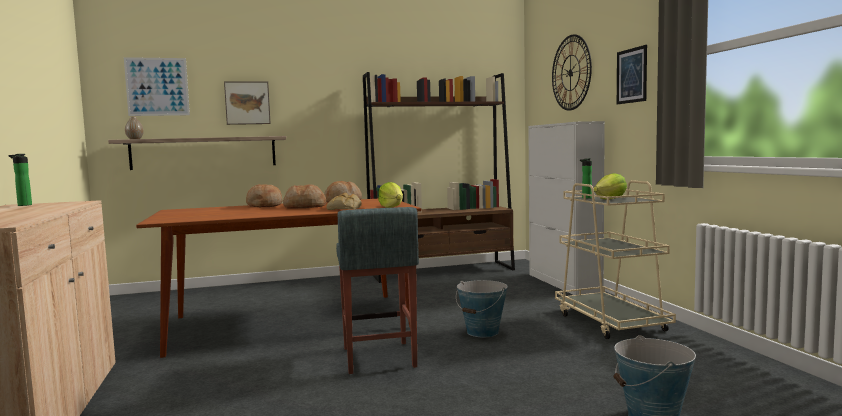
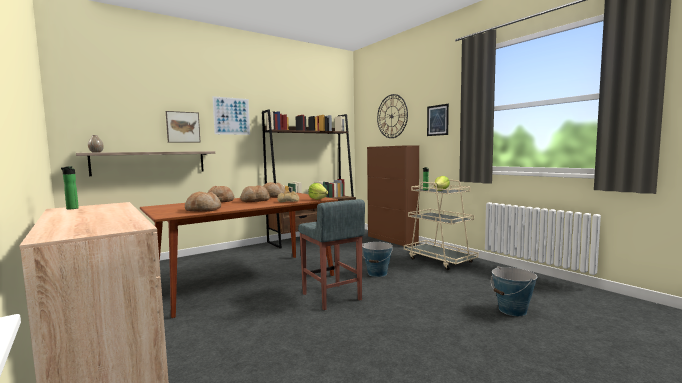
camera: 20 degrees left, 0 degrees up
(157, 86) = (112, 112): picture -> picture (231, 116)
(214, 216) = (203, 210): none -> bread
(563, 283) = (392, 240): white cabinet -> brown cabinet

